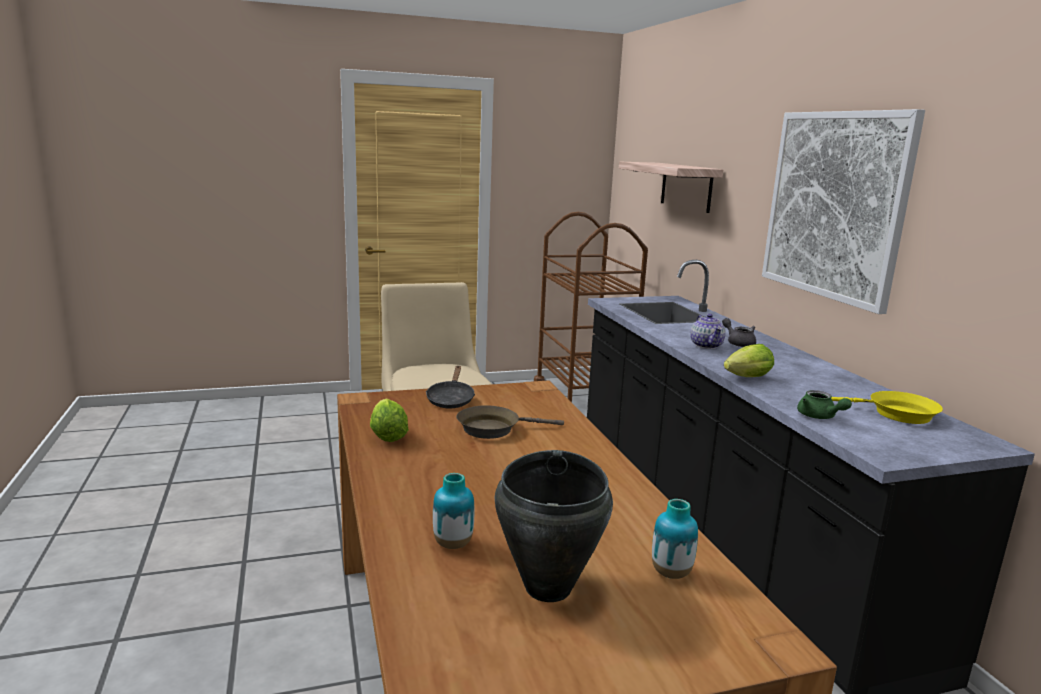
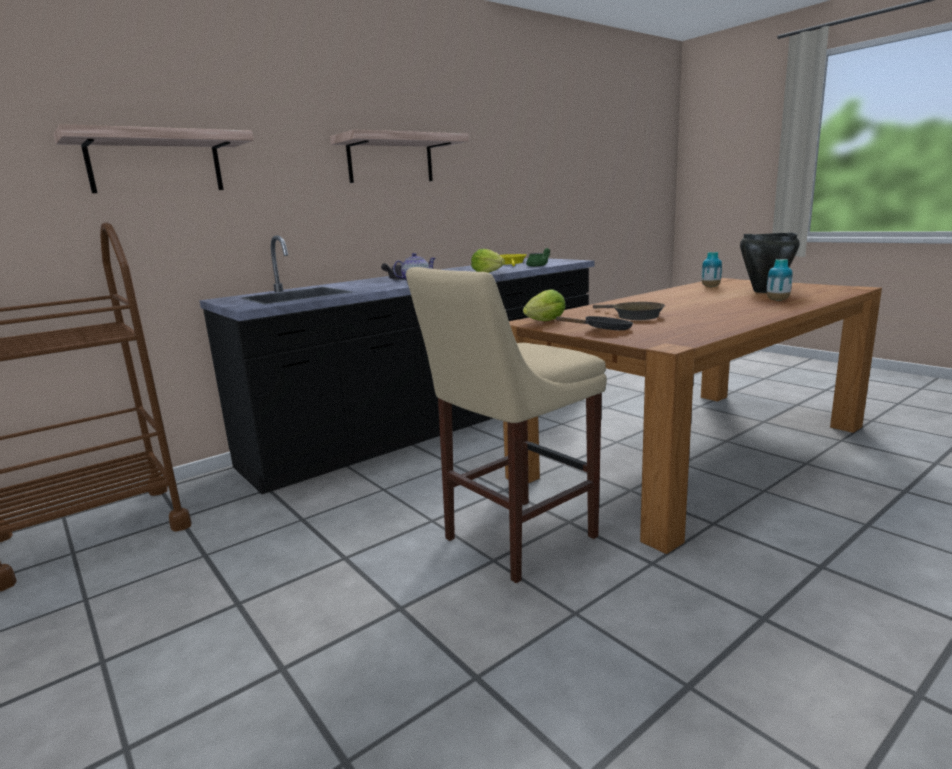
camera: 110 degrees left, 0 degrees up
(387, 435) = (709, 327): lettuce -> lettuce (543, 322)
(835, 205) = (390, 160): picture -> shelf

